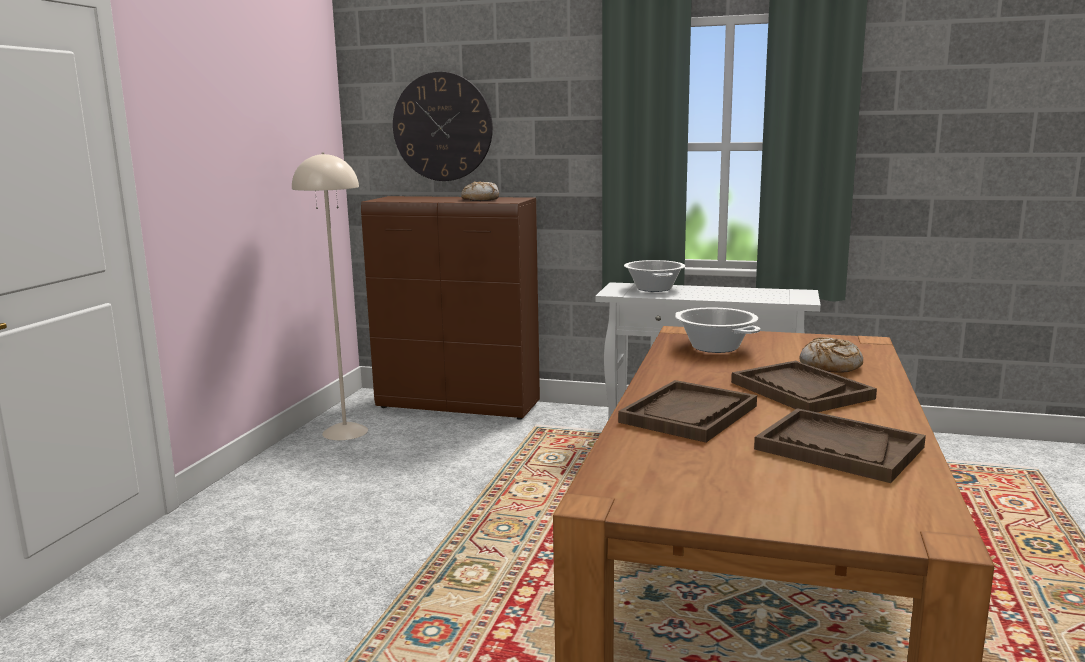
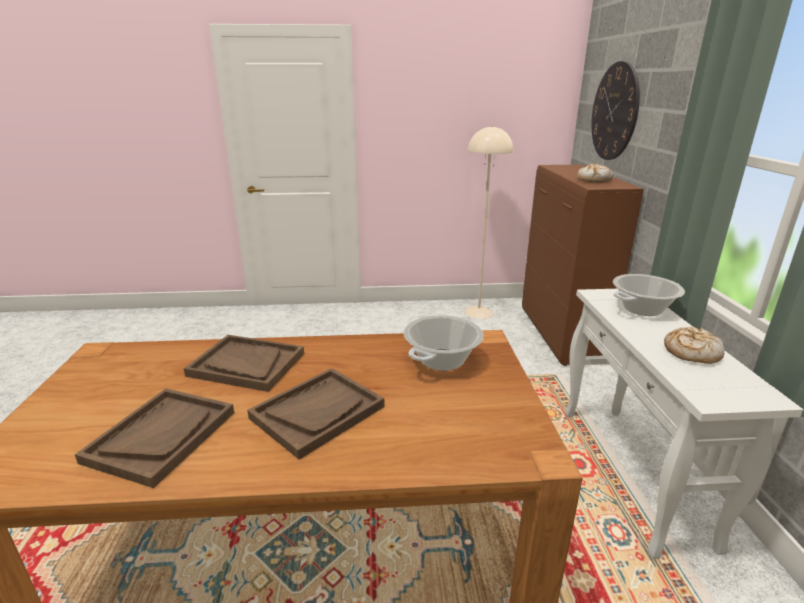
camera: 70 degrees right, 10 degrees up
(830, 366) = (409, 428): bread -> bread (690, 352)

